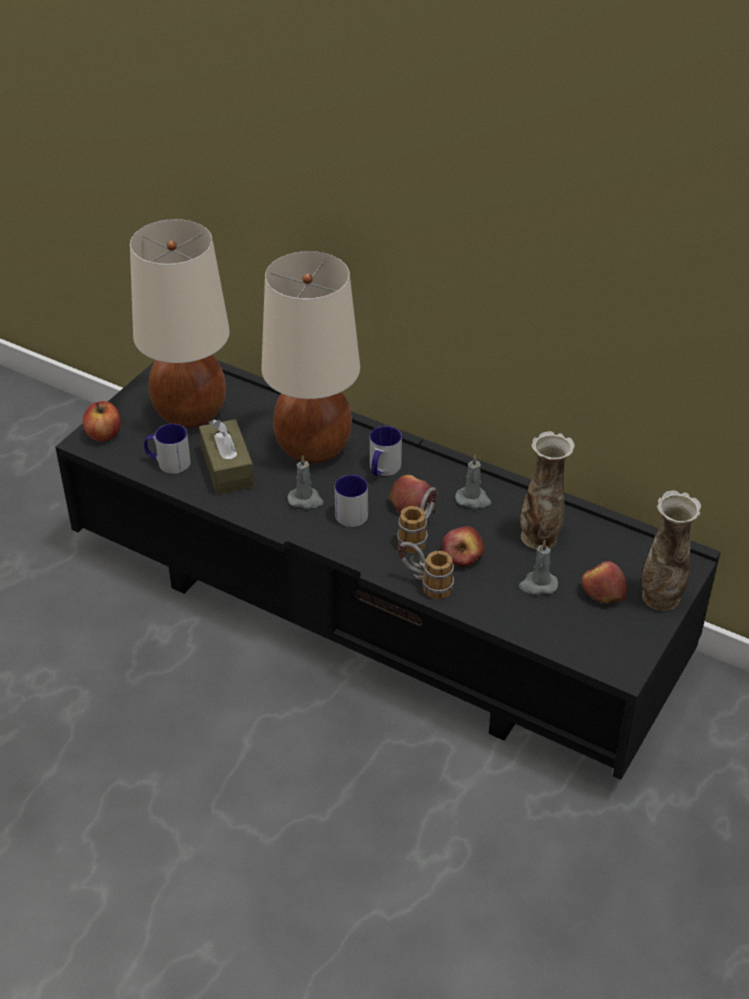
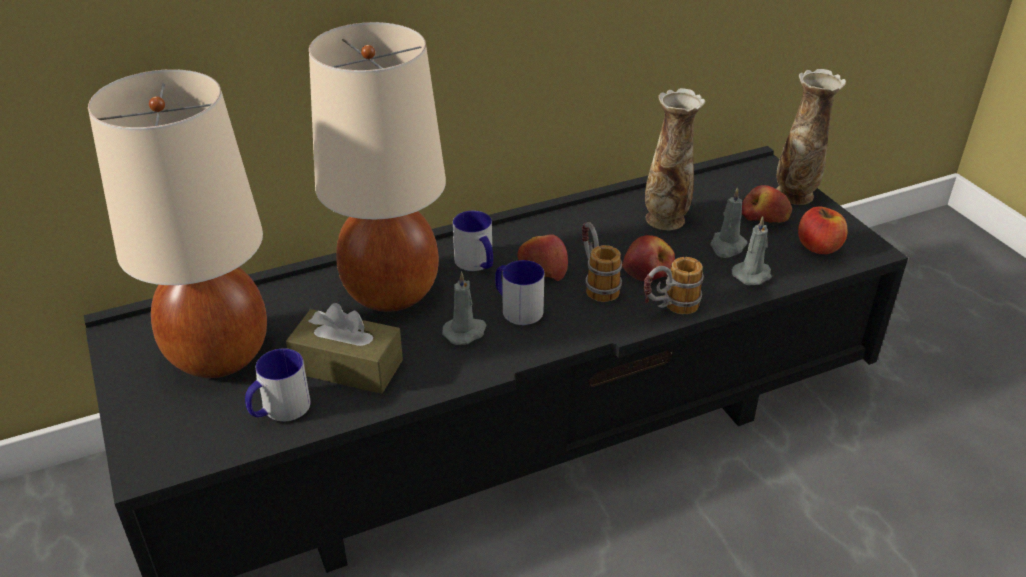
camera: 55 degrees left, 5 degrees down
(104, 434) = (156, 445): apple -> apple (818, 247)
(473, 499) = (579, 231): grey candle -> grey candle (753, 274)

